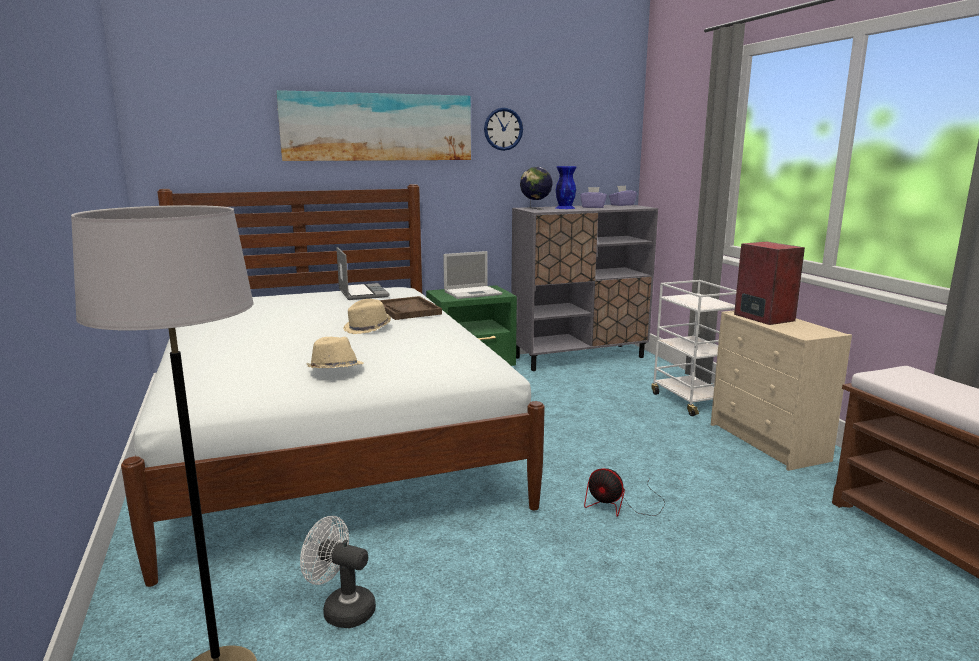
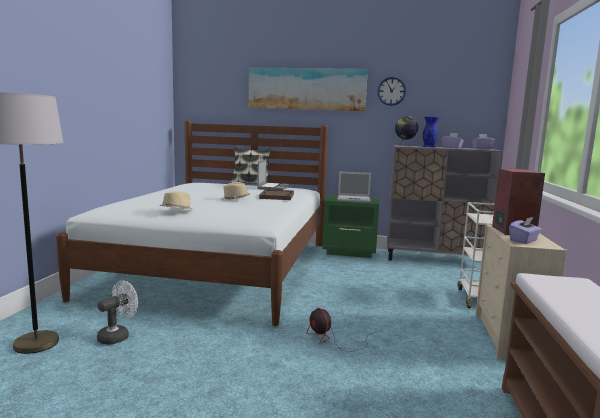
camera: 30 degrees right, 5 degrees down
(303, 290) = (250, 184): none -> pillow
(341, 609) = (118, 336): white fan -> white fan turned 75 degrees clockwise
(800, 330) = (524, 241): none -> purple tissue box

